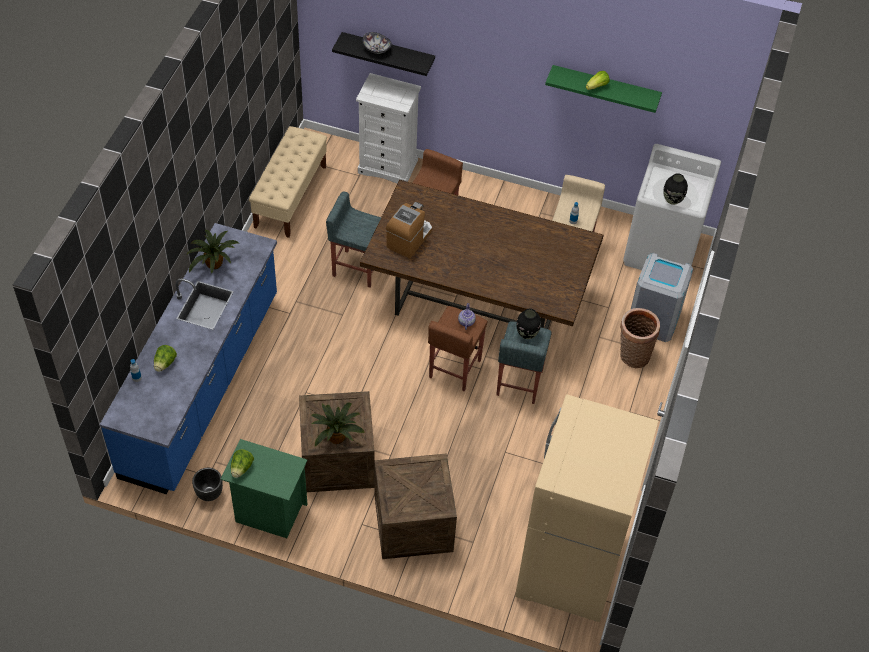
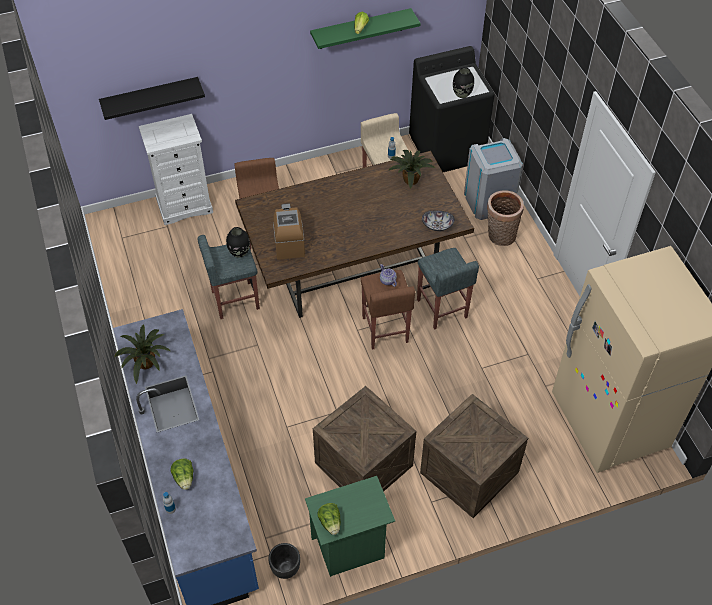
camera: 35 degrees left, 0 degrees up
(290, 196) = (124, 276): beige bench -> none
(336, 435) = (375, 439): potted plant -> potted plant (410, 179)
(377, 49) = (143, 96): bowl -> bowl (437, 225)
(527, 334) = (441, 261): black vase -> black vase (239, 252)
(661, 250) = (447, 149): white washing machine -> black washing machine

